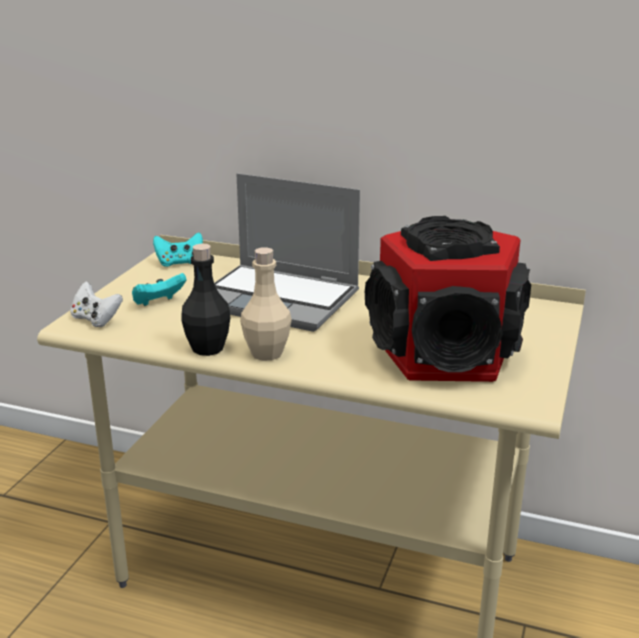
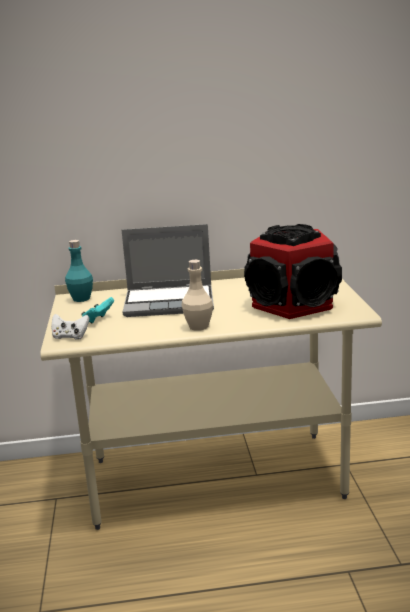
camera: 25 degrees left, 5 degrees down
(180, 263) = (81, 299): turquoise game controller -> turquoise bottle
(207, 348) = (161, 333): black bottle -> none

